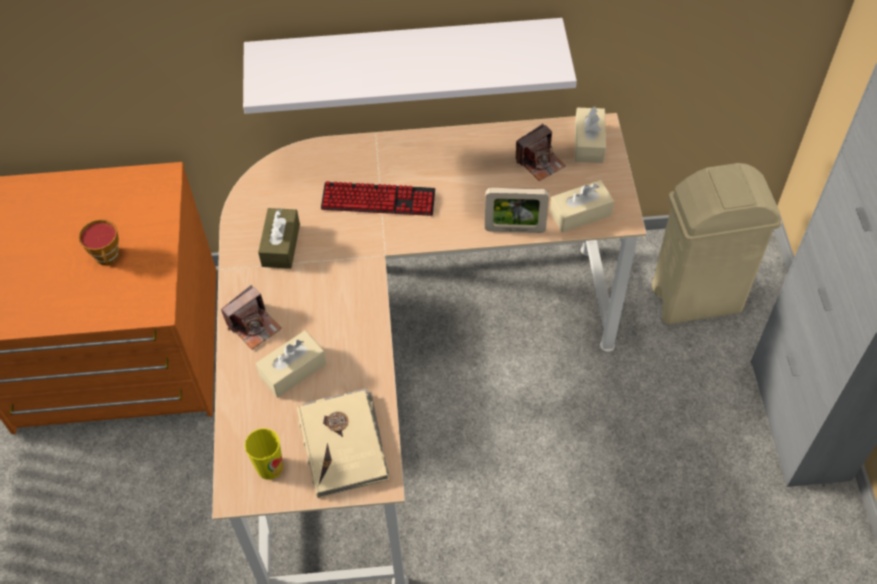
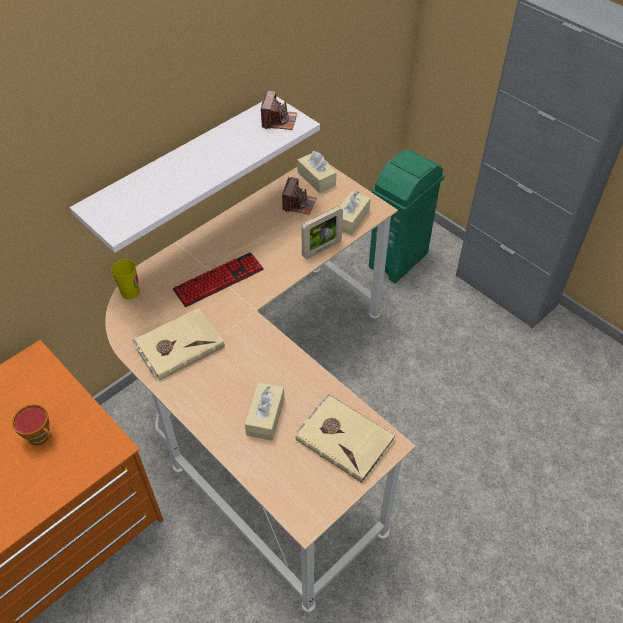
camera: 40 degrees left, 5 degrees down
(254, 326) = (210, 407): camera -> camera (278, 121)
(269, 467) = (311, 487): cup -> cup (130, 292)
(281, 245) = (178, 345): brown tissue box -> beige book
(697, 299) = (399, 260): beige trash can -> green trash can

